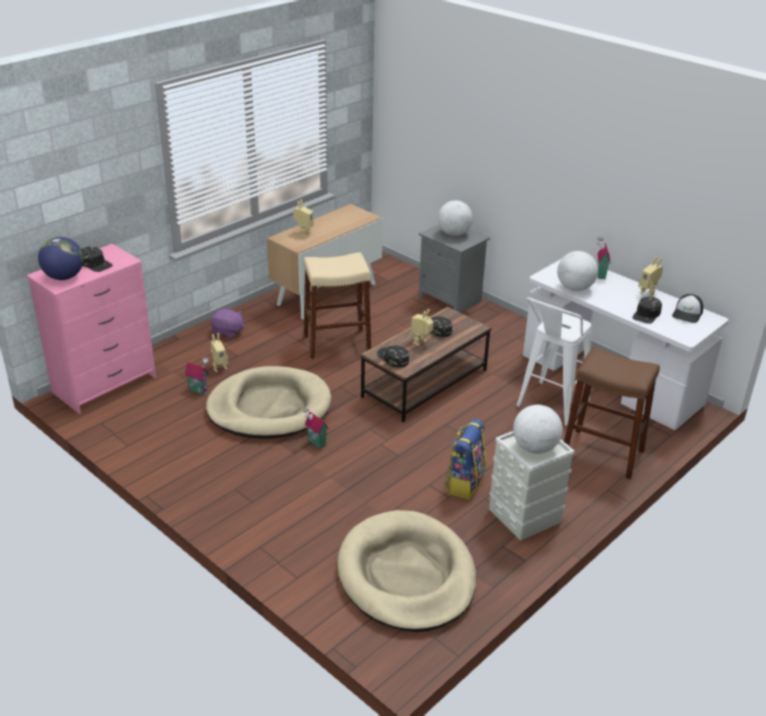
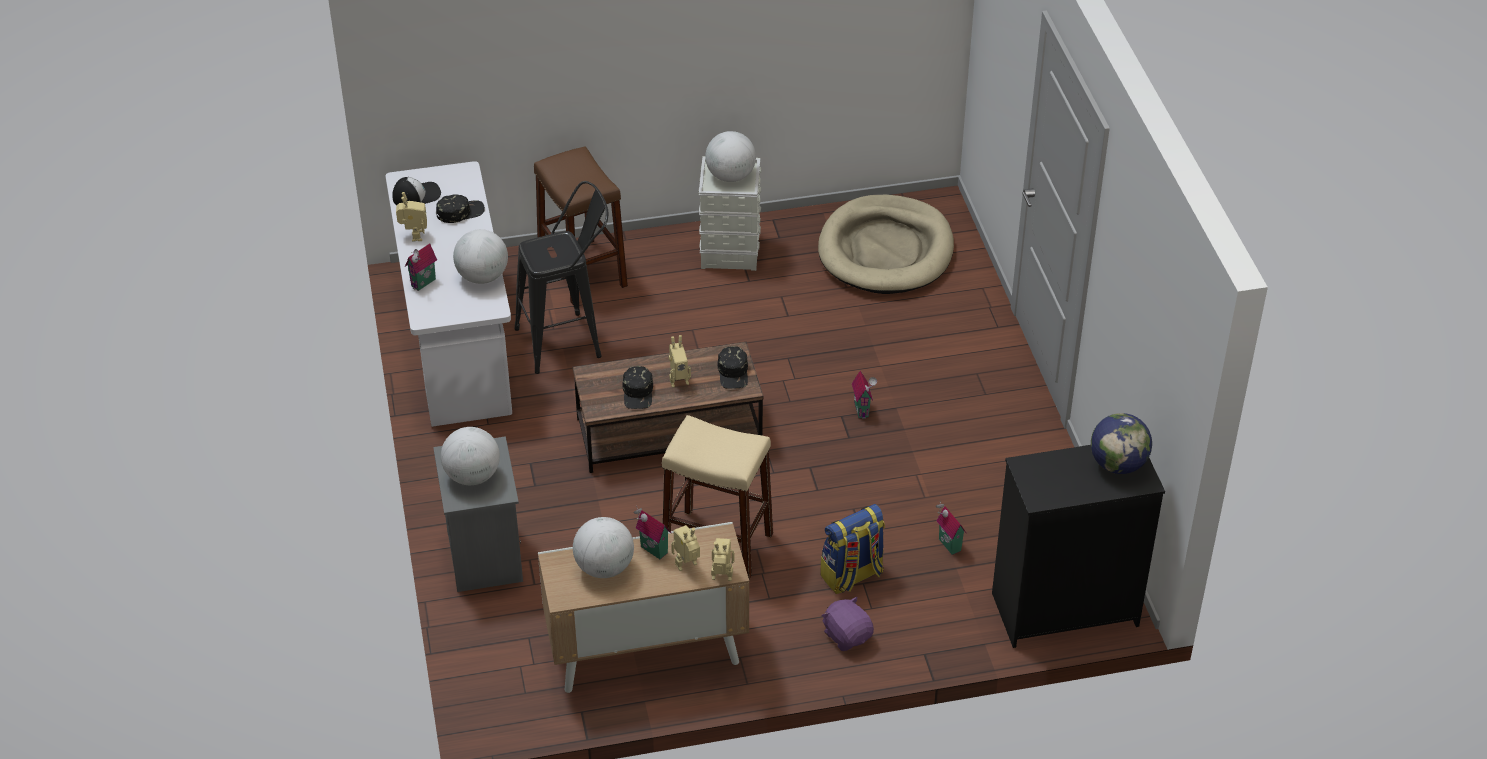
camera: 145 degrees left, 10 degrees up
(96, 263) = (1067, 475): black cap -> none
(105, 384) = (1064, 609): pink dresser -> black dresser
(219, 367) = (900, 572): toy robot -> toy robot (721, 579)
(269, 408) = (880, 479): beige dog bed -> none
(327, 233) = (652, 550): none -> toy house
(343, 221) = (604, 568): none -> globe
(464, 483) = (752, 302): backpack -> backpack (852, 576)
(549, 407) = (568, 341): white stool -> black stool

